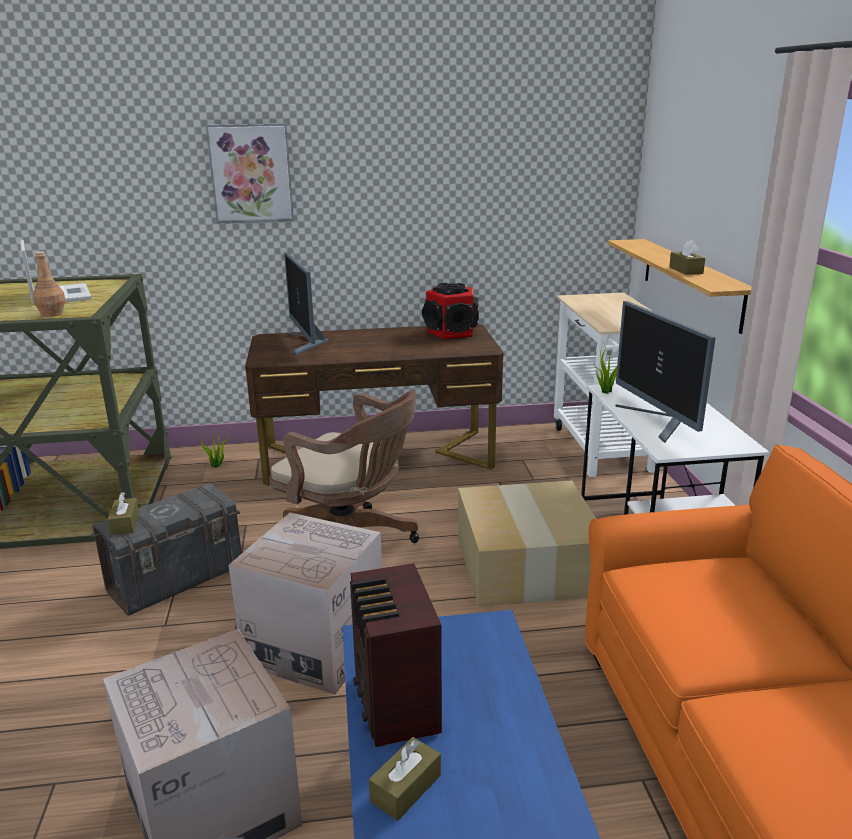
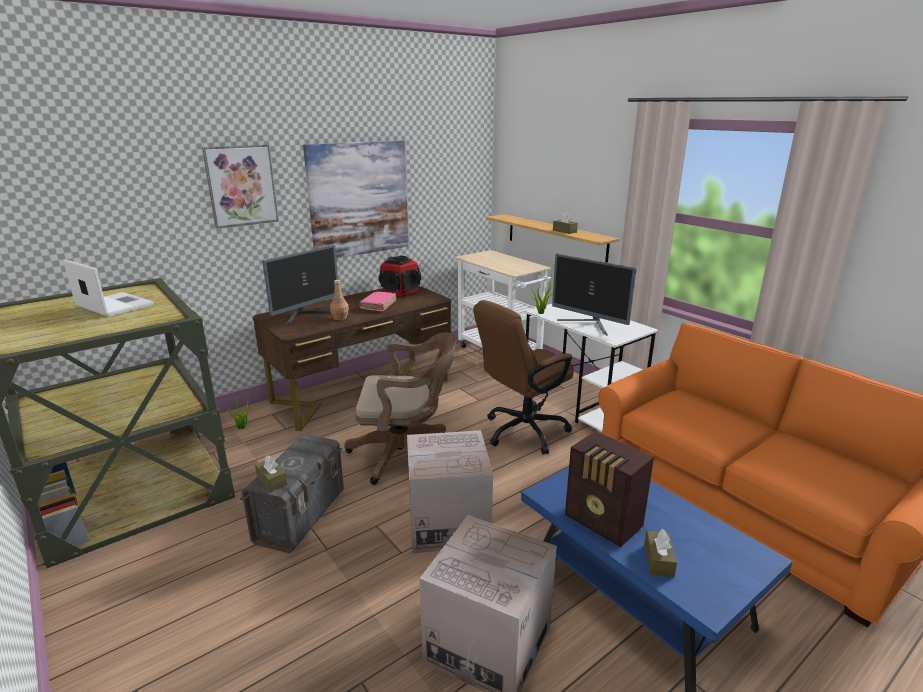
camera: 30 degrees left, 0 degrees up
(52, 313) = (141, 321): brown bottle -> brown bottle (340, 318)
(306, 343) = (305, 315): monitor -> monitor turned 90 degrees counterclockwise
(401, 345) = (378, 305): none -> pink book
(410, 201) = (359, 199): none -> picture
(524, 564) = (522, 433): cardboard box -> brown office chair

